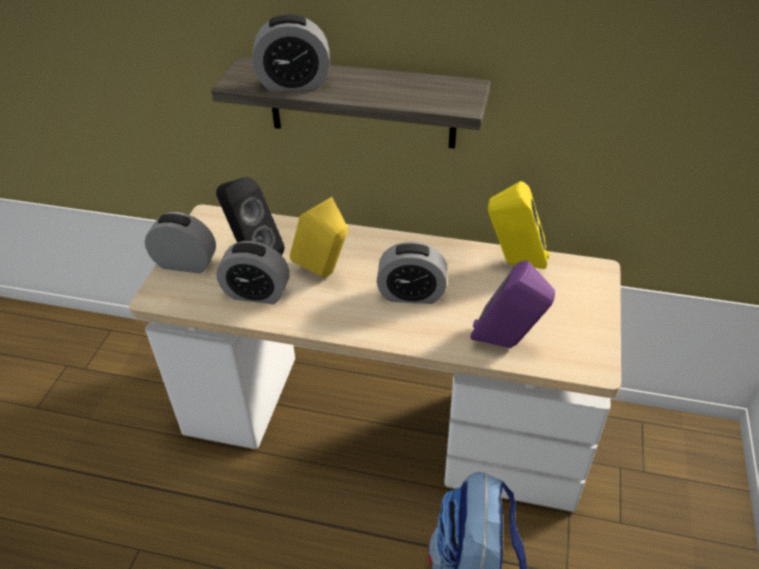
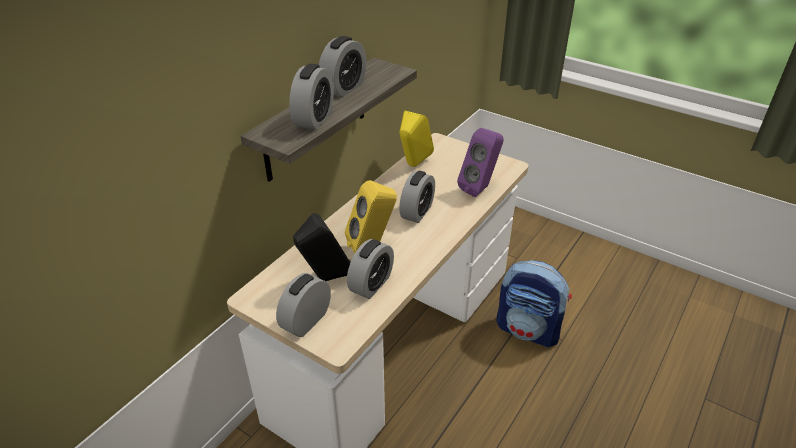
camera: 70 degrees left, 5 degrees down
(383, 81) = (343, 88): none -> alarm clock

